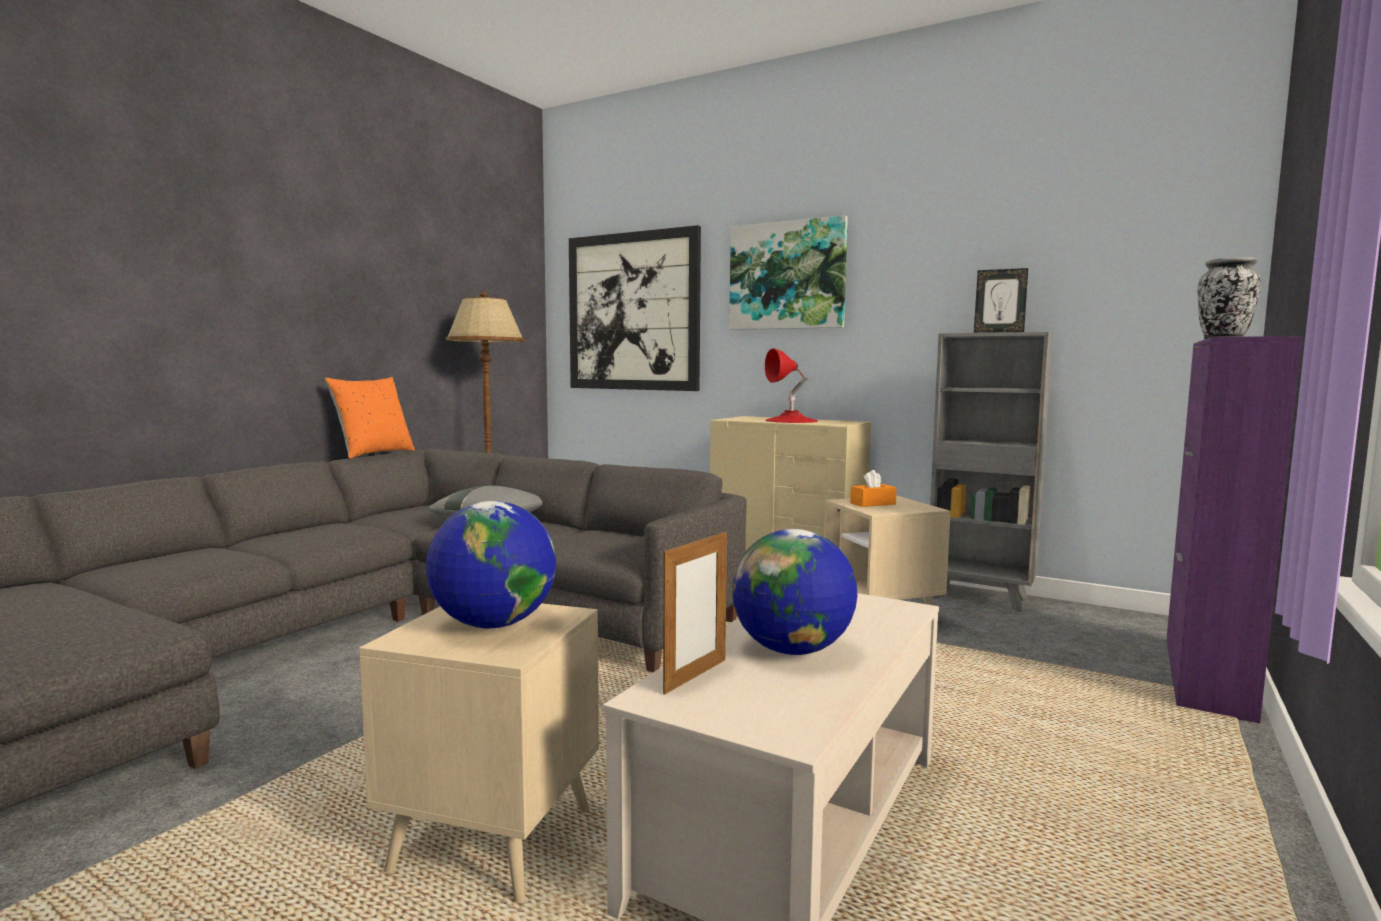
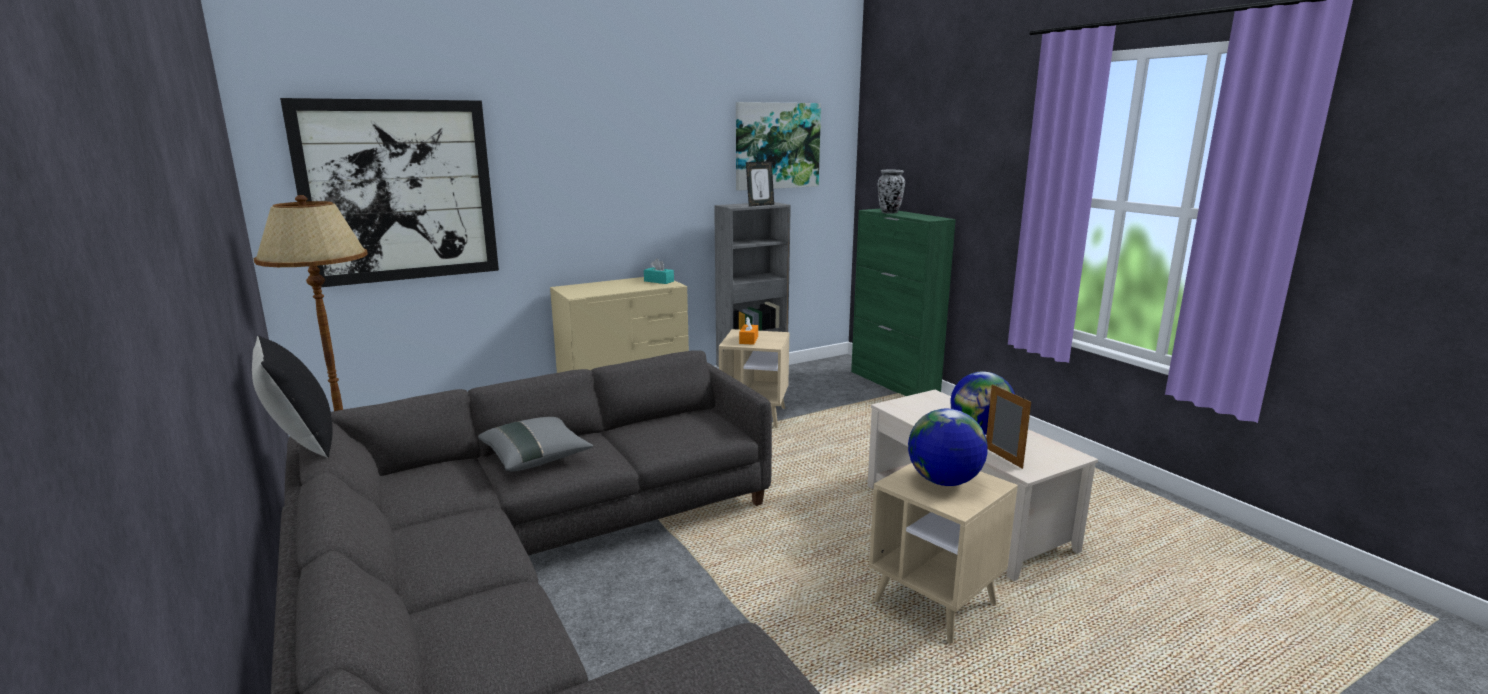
camera: 60 degrees left, 10 degrees up
(373, 453) = (301, 443): orange pillow -> black pillow
(787, 276) = (579, 156): picture -> picture (777, 146)
(791, 421) = (623, 286): red table lamp -> none
(840, 422) = (659, 281): none -> turquoise tissue box
(1206, 676) = (894, 383): purple cabinet -> green cabinet

